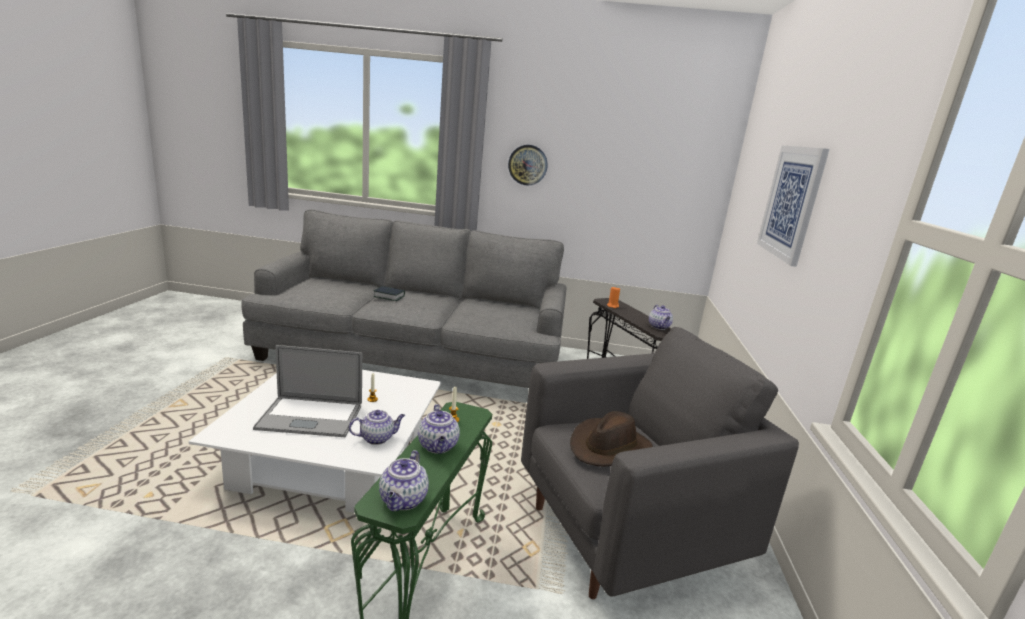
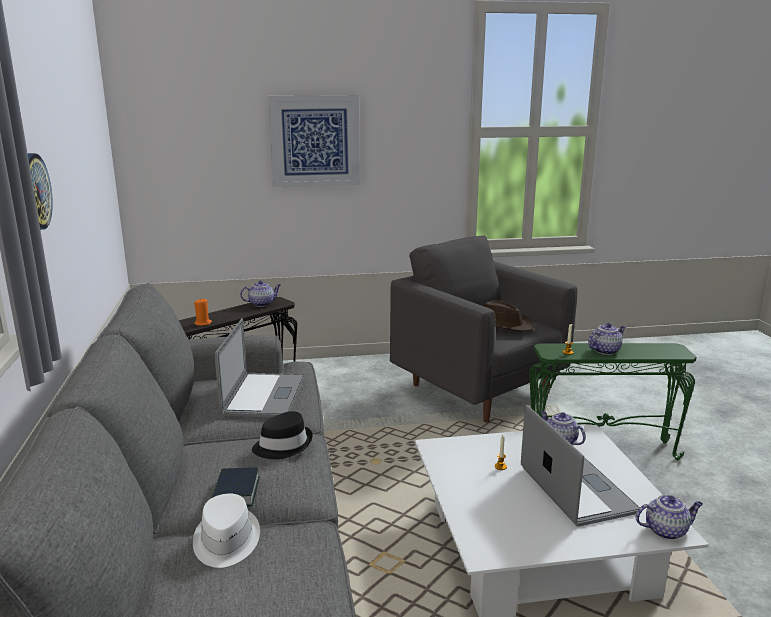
camera: 105 degrees left, 0 degrees up
(357, 292) = (225, 541): none -> white hat
(403, 501) = (667, 348): teapot -> teapot (666, 530)
(423, 310) = (283, 445): none -> black hat
(495, 317) = (264, 395): none -> laptop

